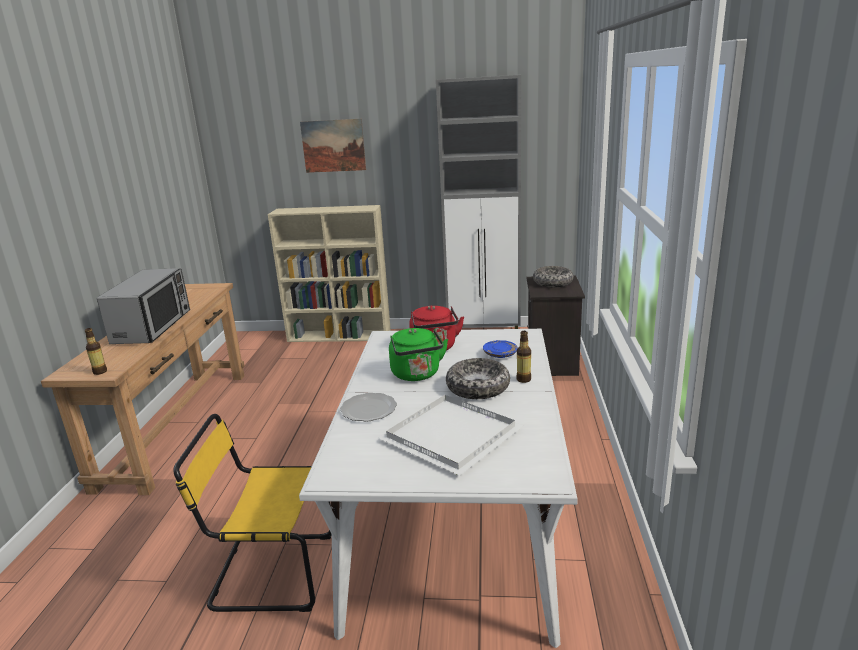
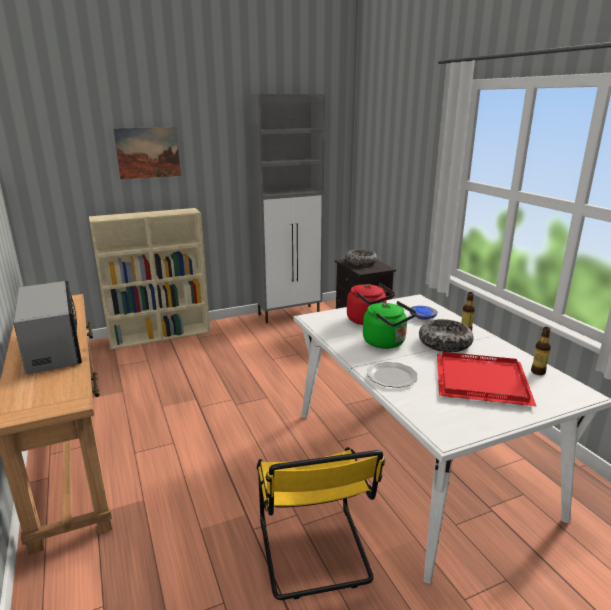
camera: 30 degrees left, 0 degrees up
(100, 372) = (59, 404): bottle -> bottle (538, 372)
(269, 572) = (315, 553): yellow chair -> yellow chair turned 75 degrees counterclockwise
(454, 435) = (483, 380): white tray -> red tray

